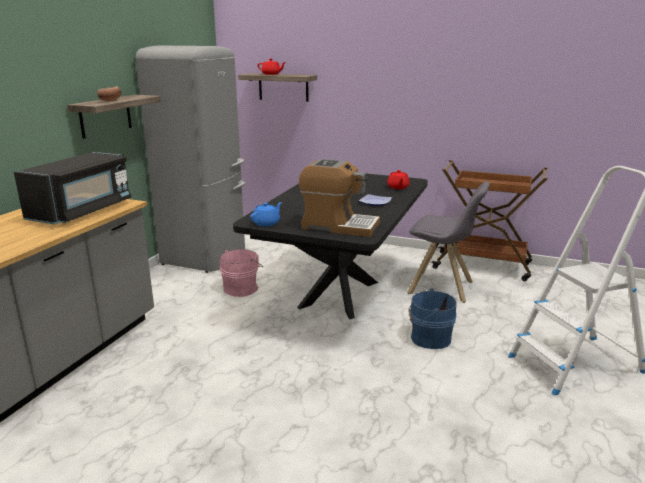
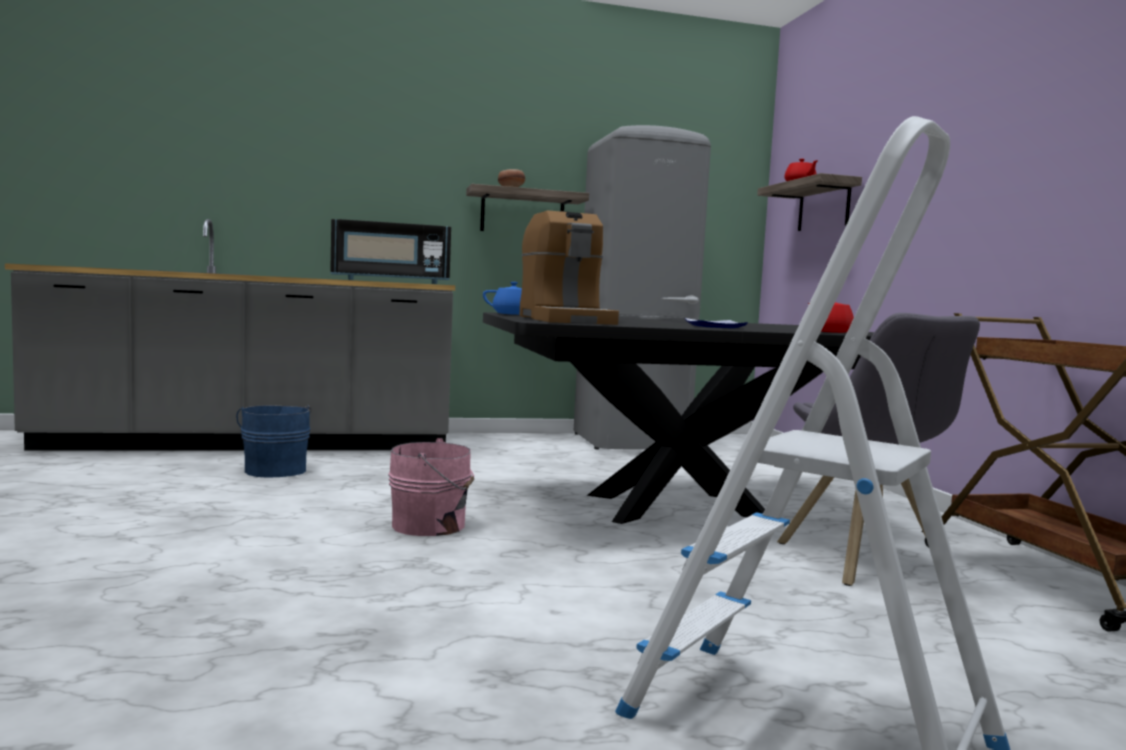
camera: 55 degrees right, 15 degrees down
(242, 288) = (588, 466): pink bucket -> pink bucket (432, 525)
(428, 338) = (649, 575): blue bucket -> blue bucket (275, 470)

